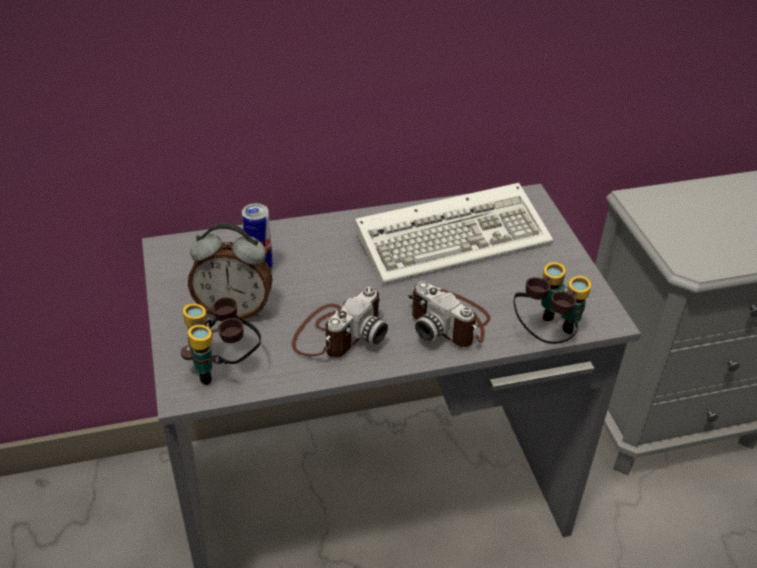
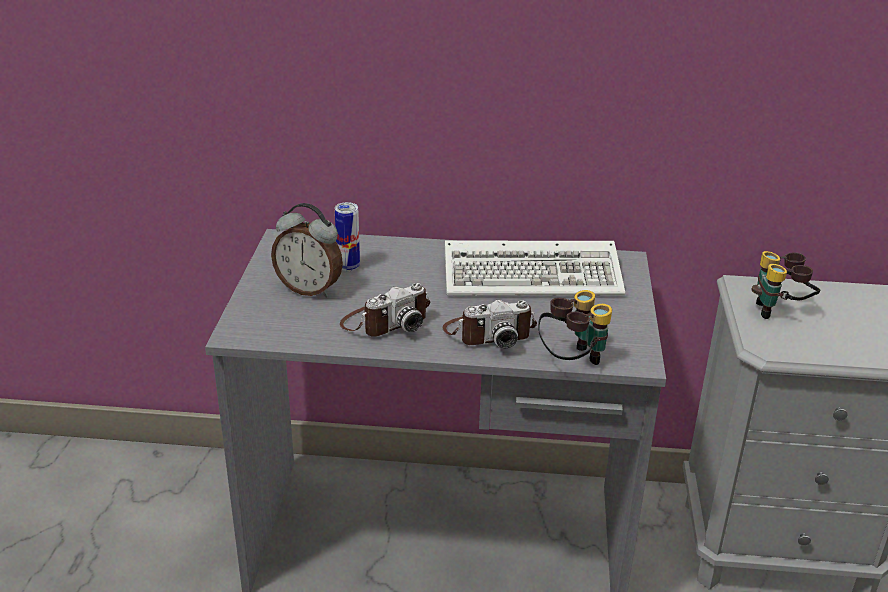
camera: 20 degrees right, 10 degrees down
(224, 367) = (277, 325): binoculars -> binoculars (779, 311)
(449, 320) = (489, 333): camera -> camera turned 75 degrees counterclockwise

